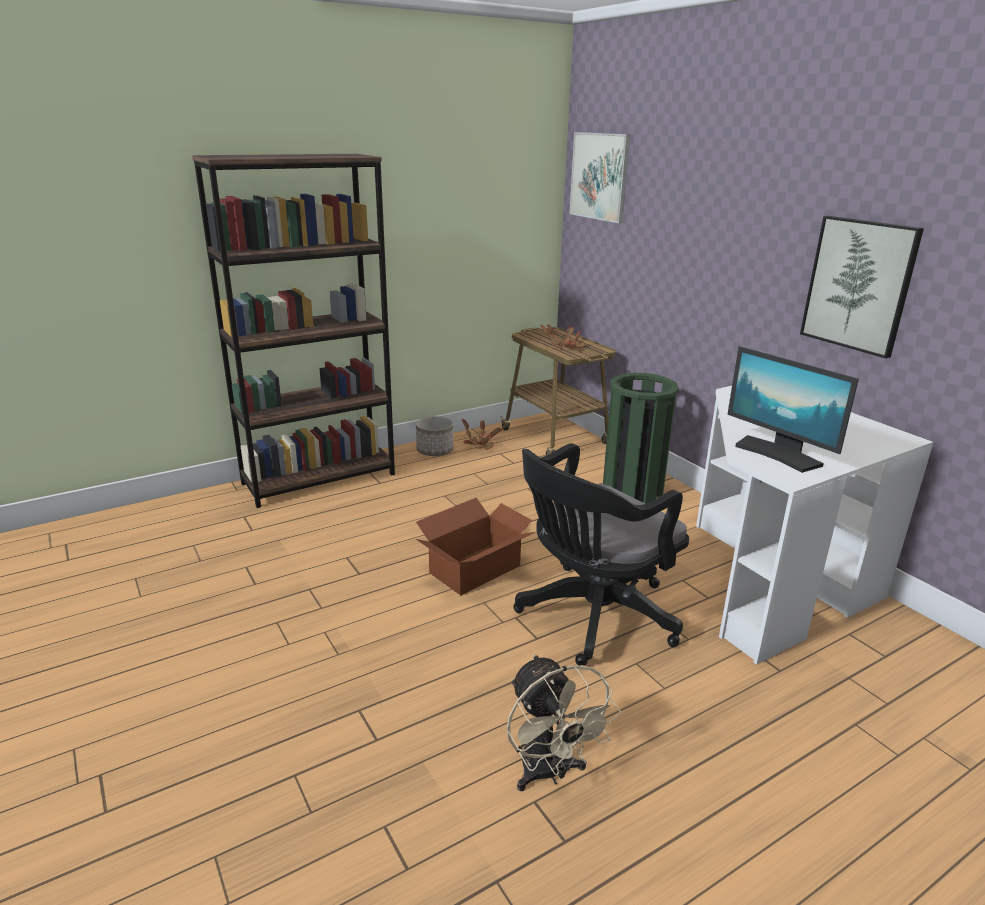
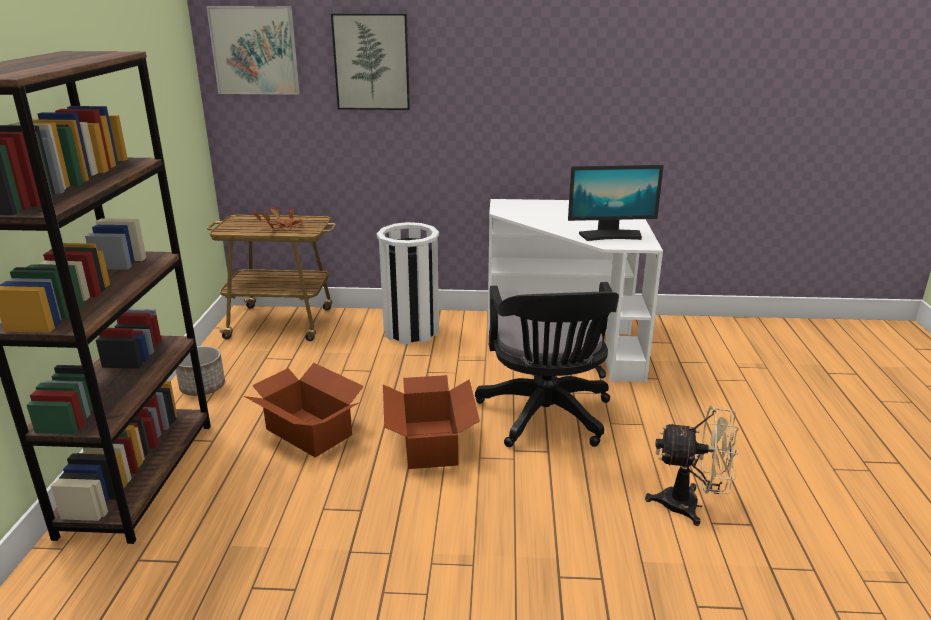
camera: 55 degrees left, 0 degrees up
(430, 511) = (309, 431): none -> cardboard box
(480, 444) = (232, 360): potted plant -> none
(632, 490) = (411, 331): green trash can -> white trash can
(859, 285) = (561, 108): picture -> picture (372, 62)

